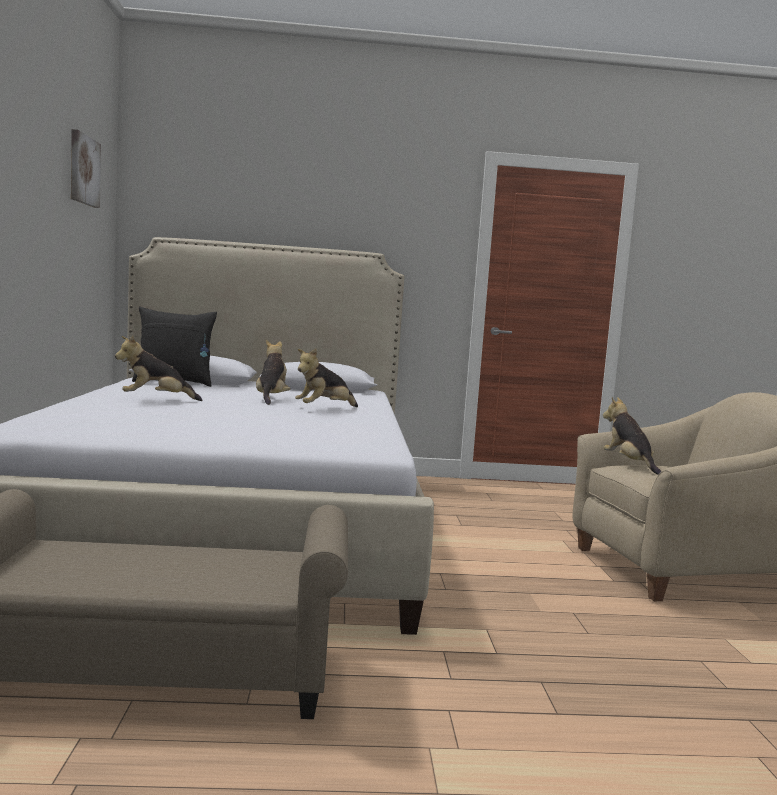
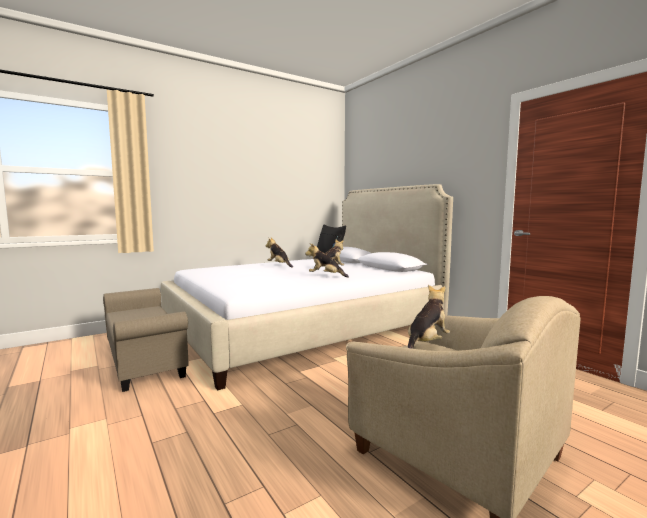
camera: 60 degrees right, 0 degrees up
(83, 170) = (306, 166): picture -> none

